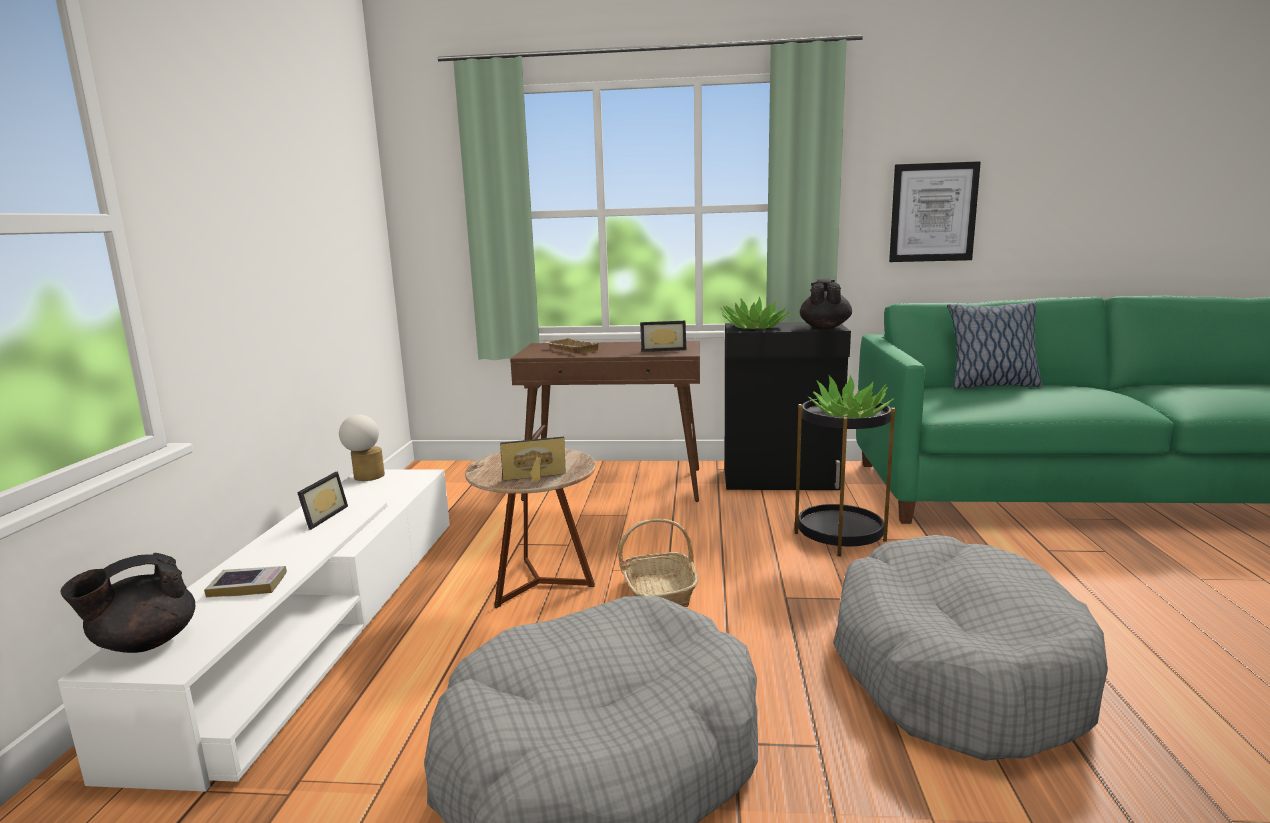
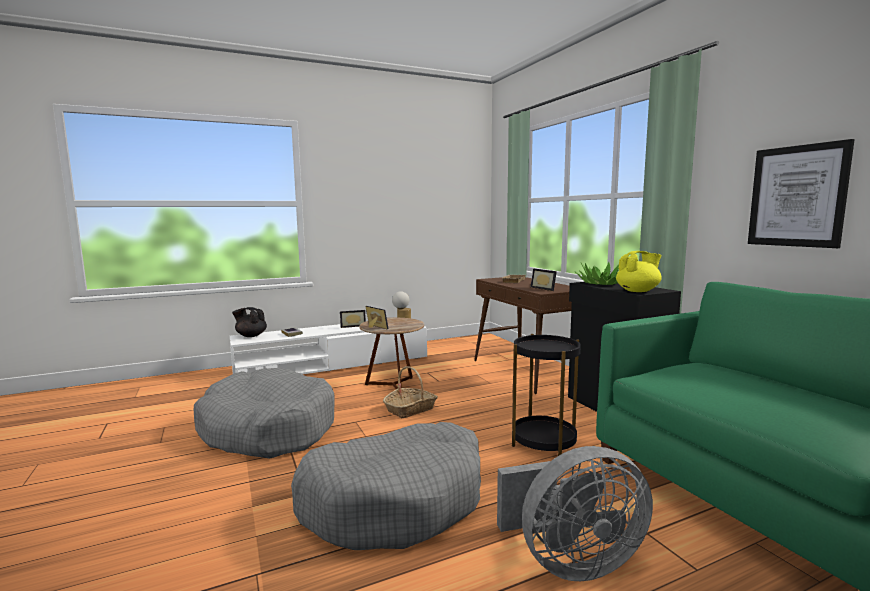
camera: 60 degrees right, 5 degrees down
(824, 327) = (638, 291): black teapot -> yellow teapot
(849, 414) = (546, 348): potted plant -> none
(991, 386) = (763, 379): pillow -> none
(1096, 597) = (571, 562): none -> grey fan

